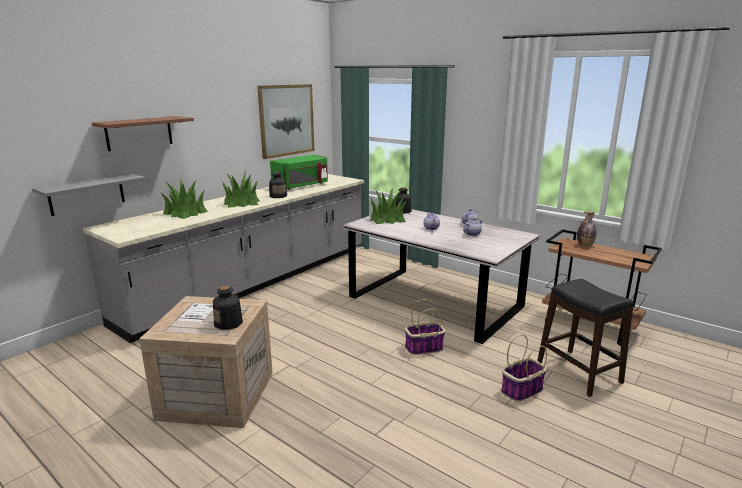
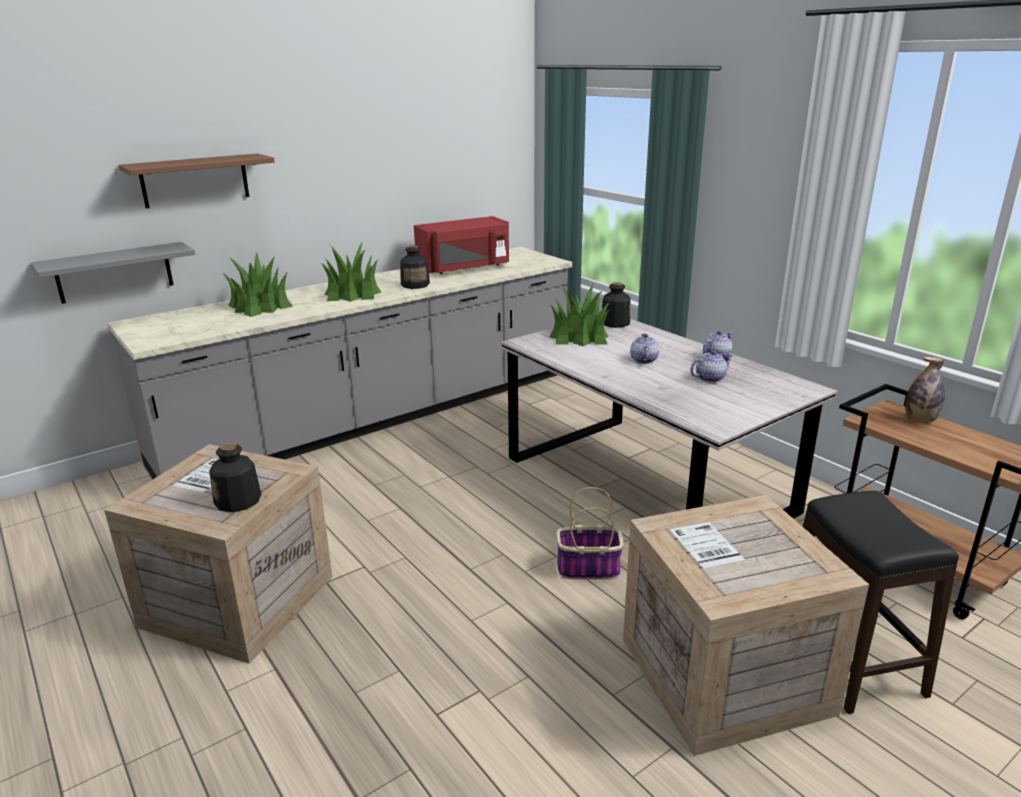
camera: 15 degrees right, 5 degrees up
(286, 120) = (449, 158): picture -> none
(301, 186) = (464, 267): green microwave -> red microwave
(521, 390) = (723, 678): basket -> crate

